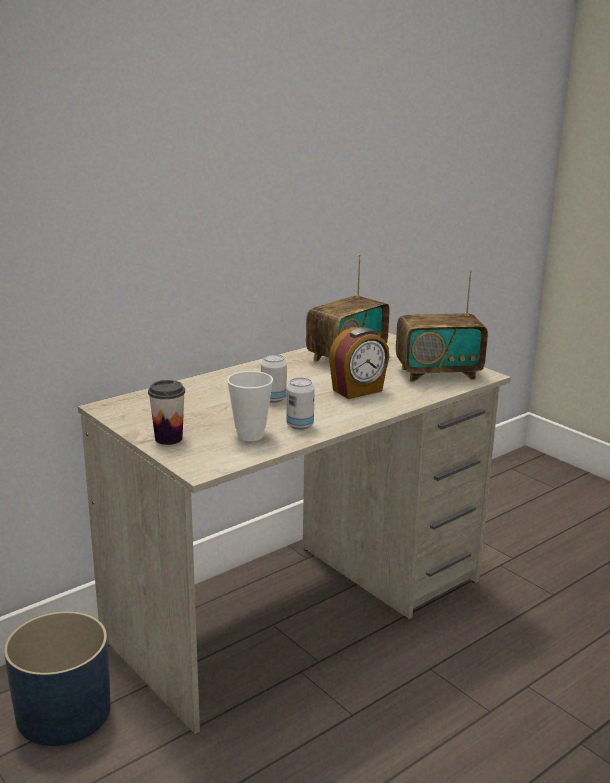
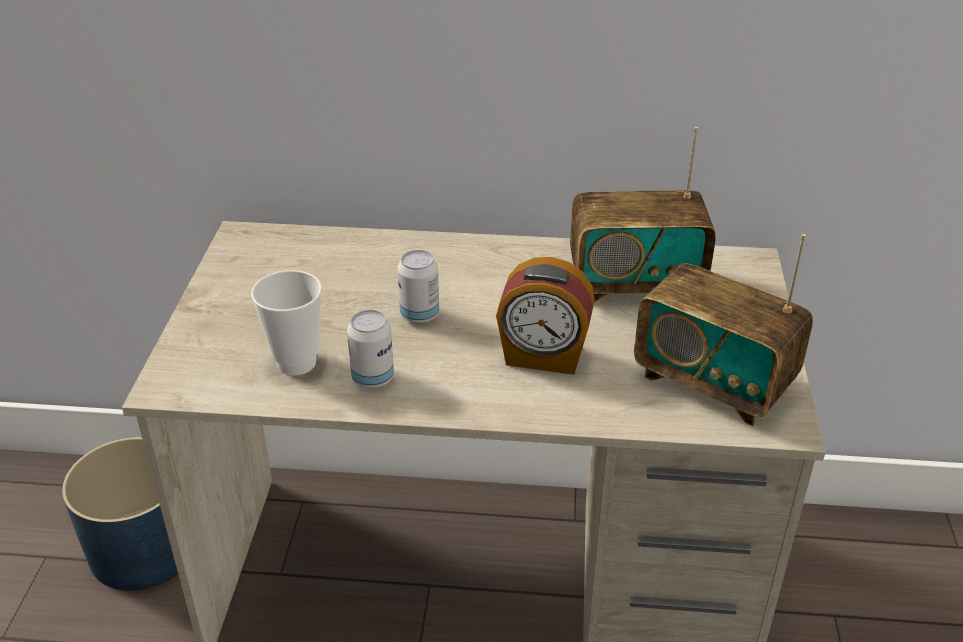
camera: 45 degrees right, 15 degrees up
(168, 438) = (215, 319): cup -> none

